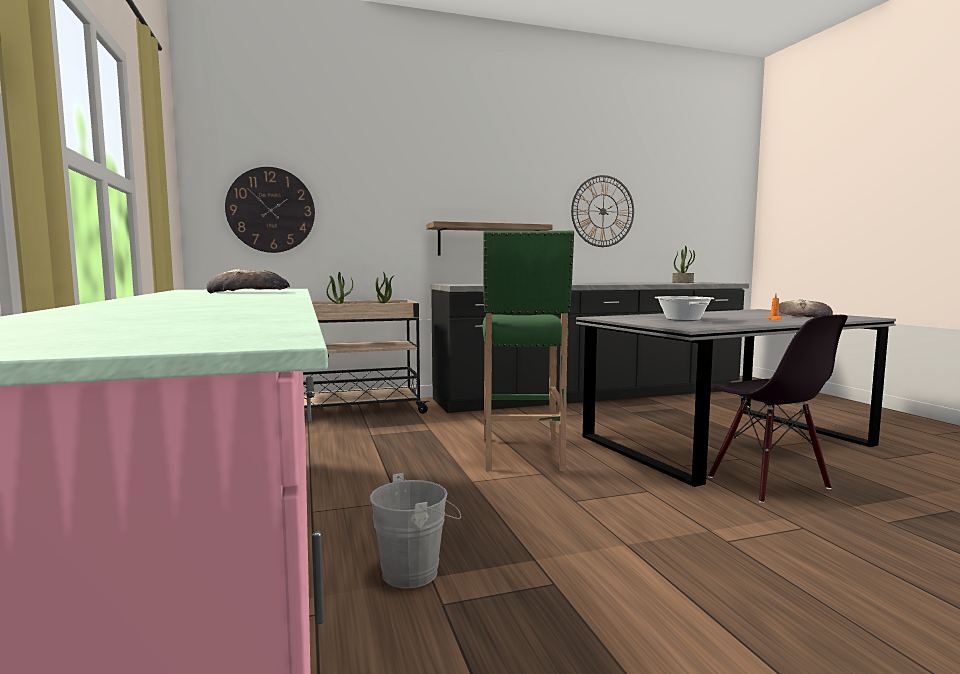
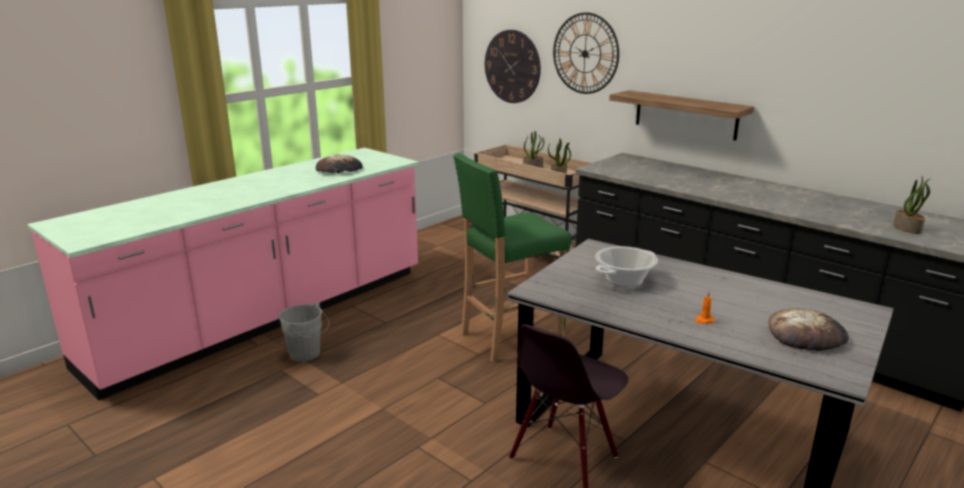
camera: 60 degrees right, 15 degrees up
(603, 211) = (855, 95): wall clock -> wall clock (585, 53)

